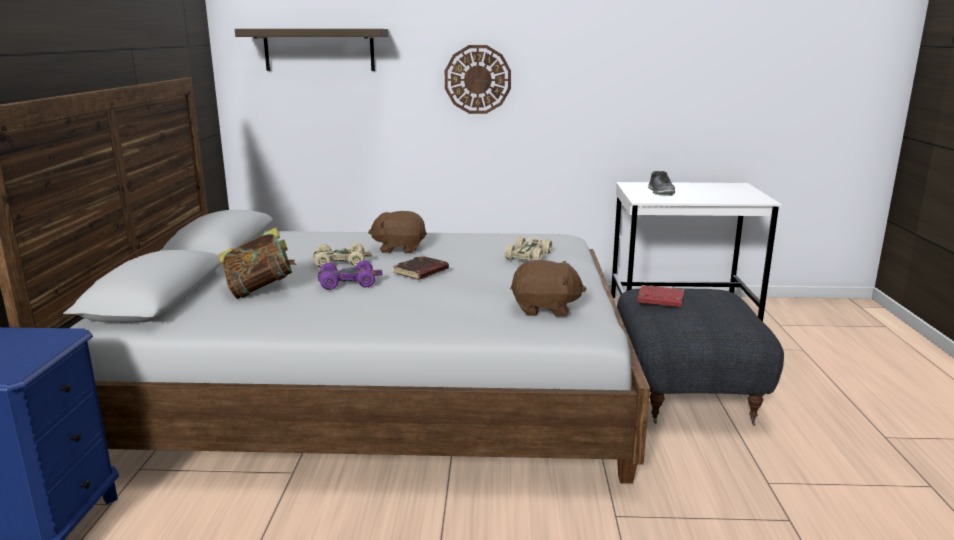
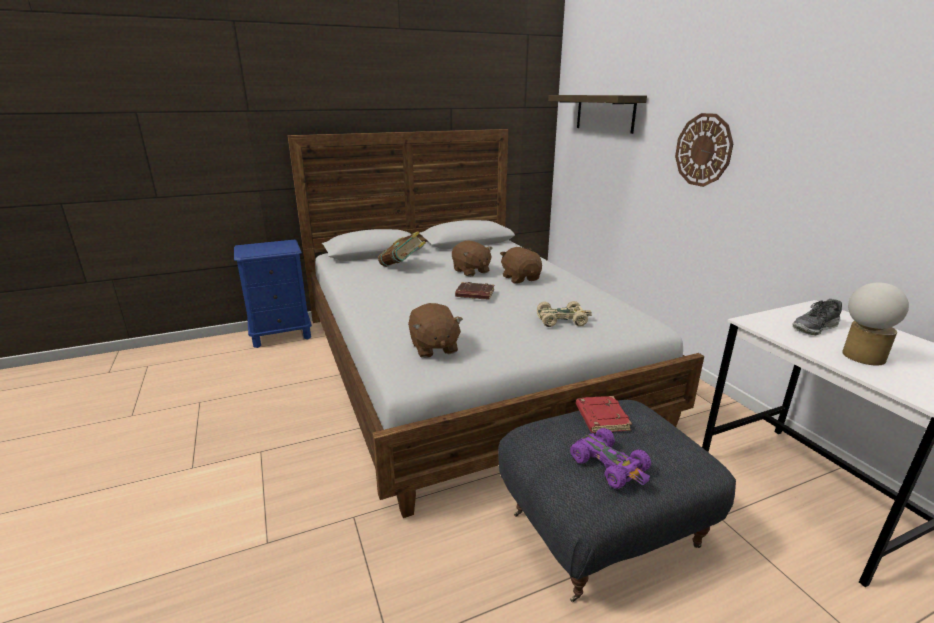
camera: 65 degrees right, 5 degrees up
(341, 262) = (471, 271): beige toy car -> brown plush toy
(348, 282) = (433, 281): purple toy car -> purple toy car (610, 465)
(708, 196) = (859, 357): none -> table lamp

